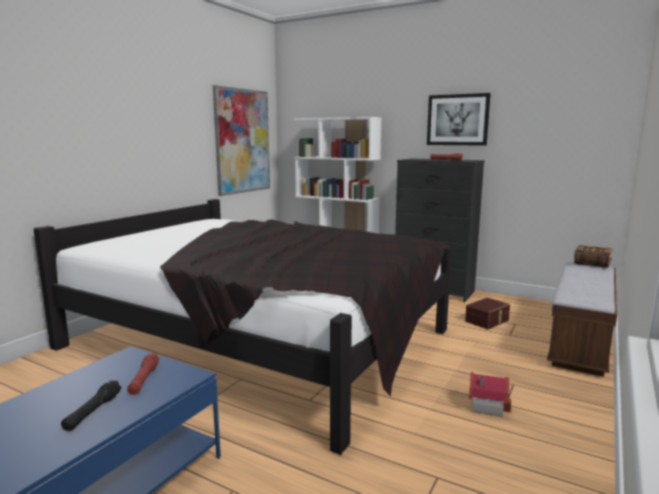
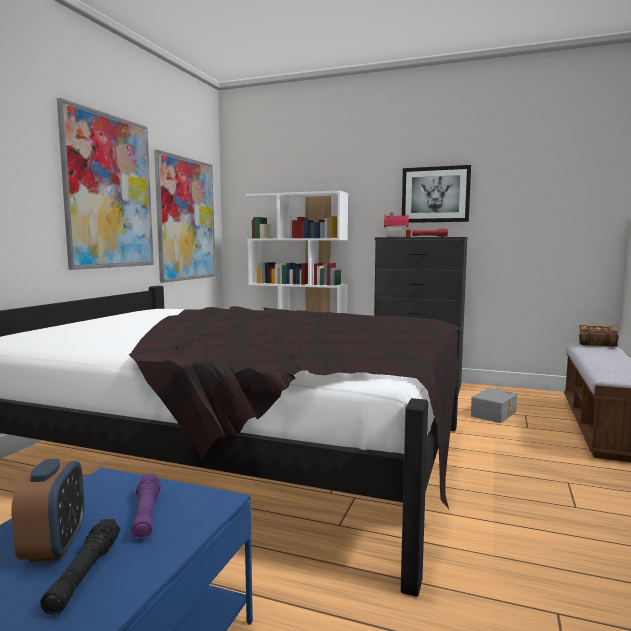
camera: 10 degrees left, 5 degrees down
(83, 394) = (54, 546): none -> alarm clock
(144, 380) = (146, 515): red flashlight -> purple flashlight
(173, 125) = (109, 192): none -> picture
(486, 405) = (554, 510): toy house -> toy house (395, 237)
(487, 321) = (494, 414): brown storage box -> grey storage box

